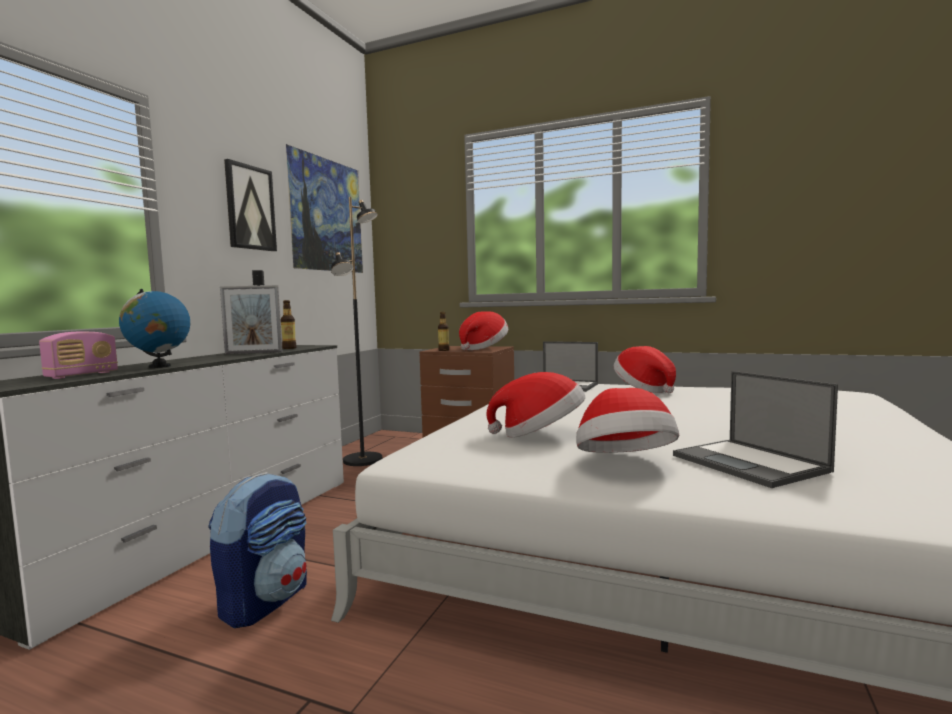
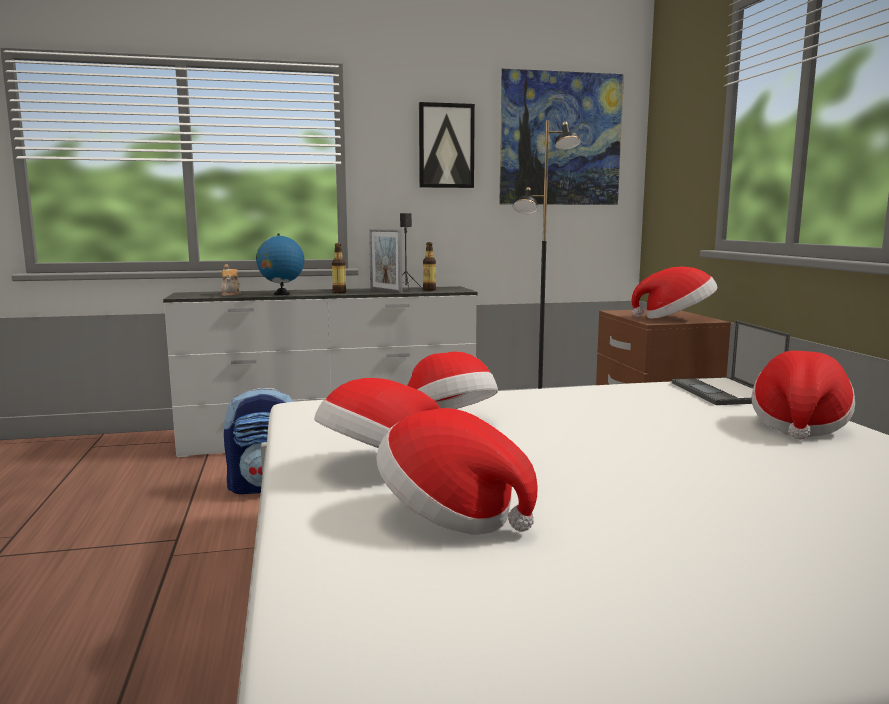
camera: 55 degrees right, 5 degrees up
(82, 375) = (231, 294): radio -> teapot
(443, 350) = (623, 313): bottle -> bottle (339, 292)
(751, 463) = (450, 515): laptop -> hat

